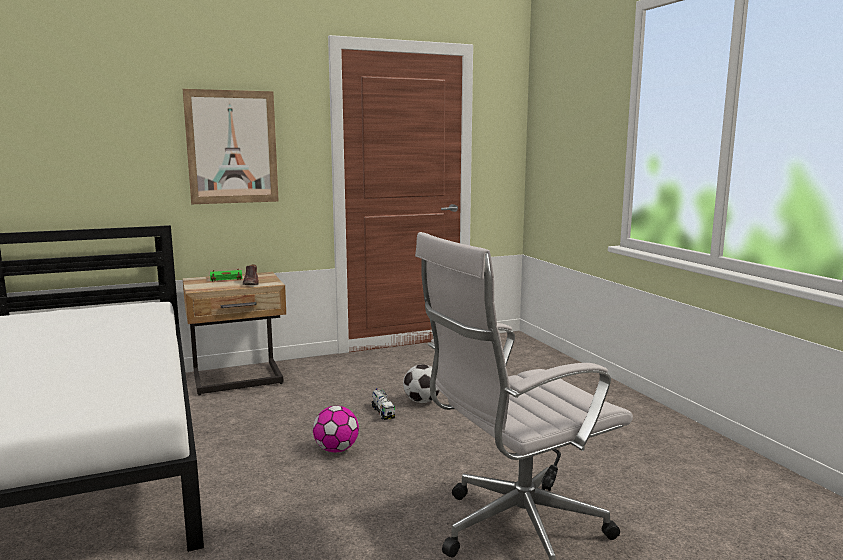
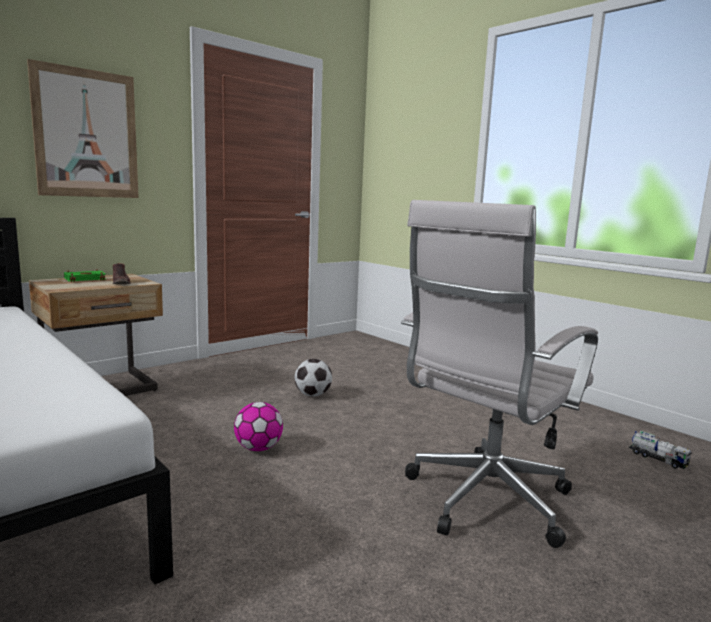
camera: 20 degrees left, 0 degrees up
(382, 412) = (281, 408): toy truck -> toy truck (657, 459)

